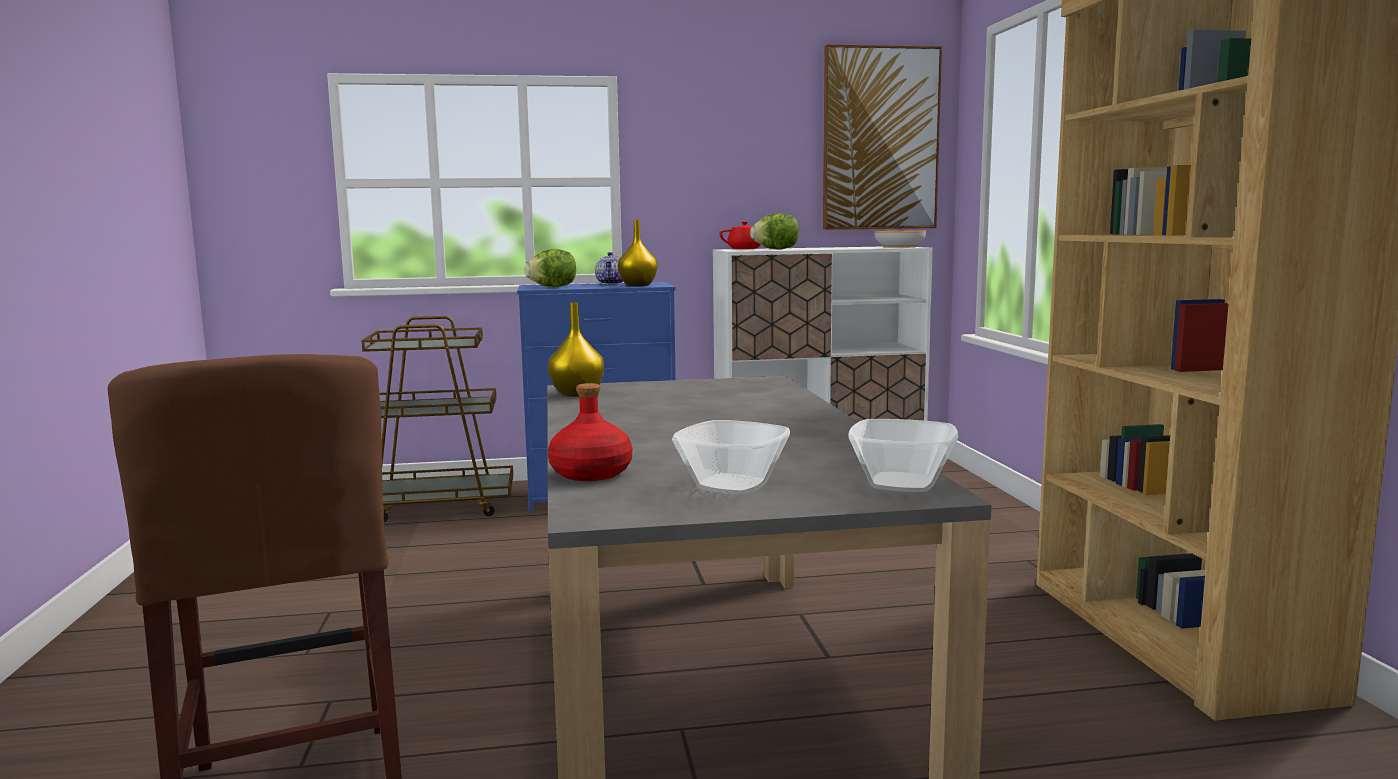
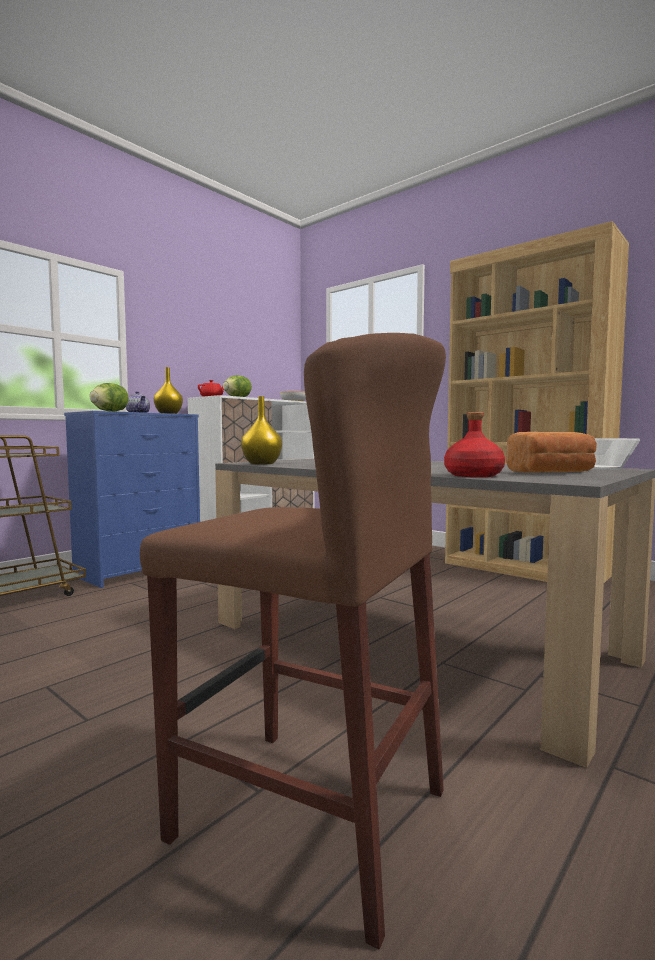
camera: 40 degrees left, 5 degrees down
(731, 485) = (553, 472): bowl -> bread
(880, 139) = (268, 342): picture -> none

